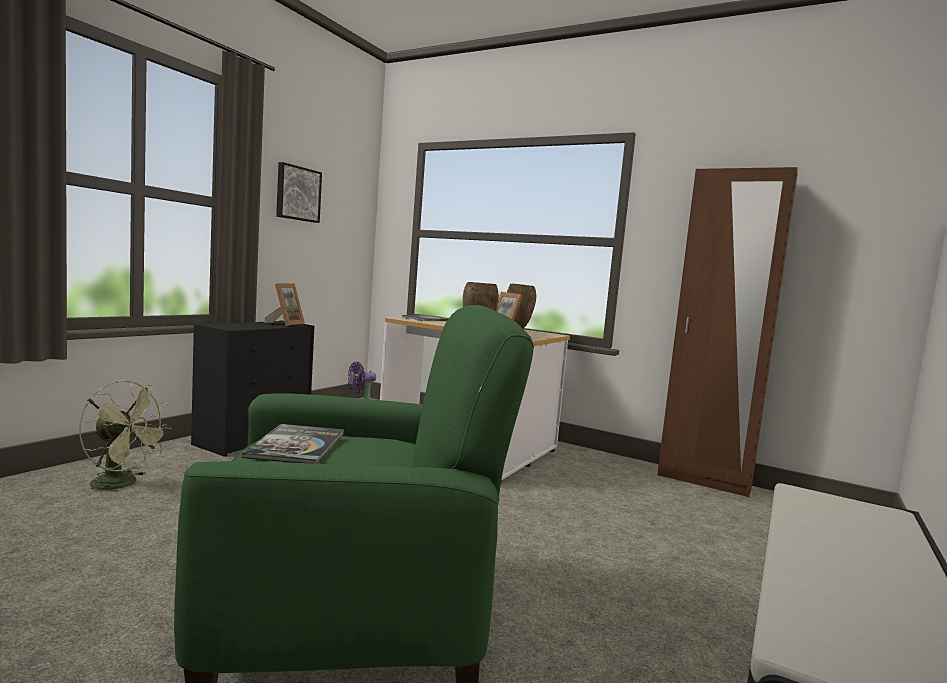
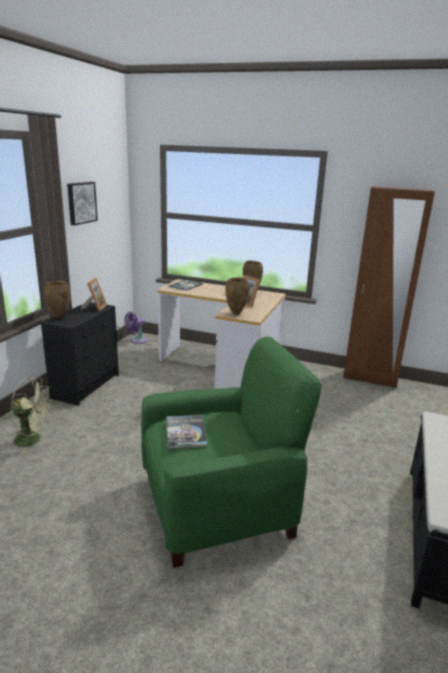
camera: 10 degrees left, 15 degrees up
(224, 324) = (59, 317): none -> brown vase

